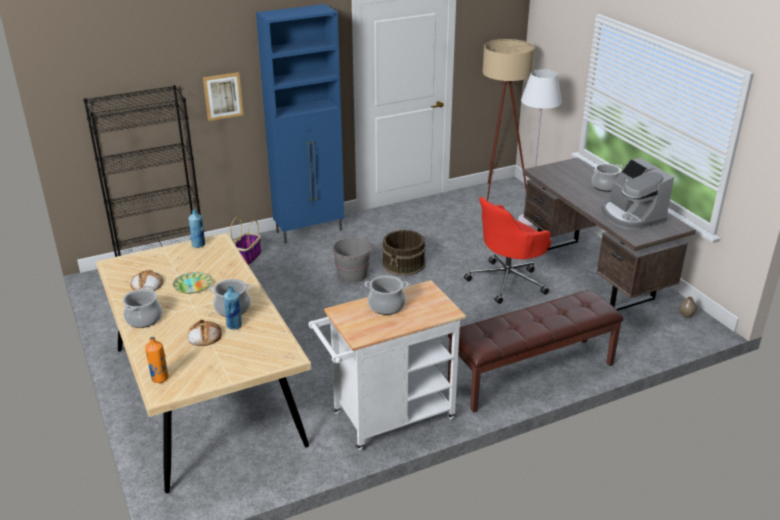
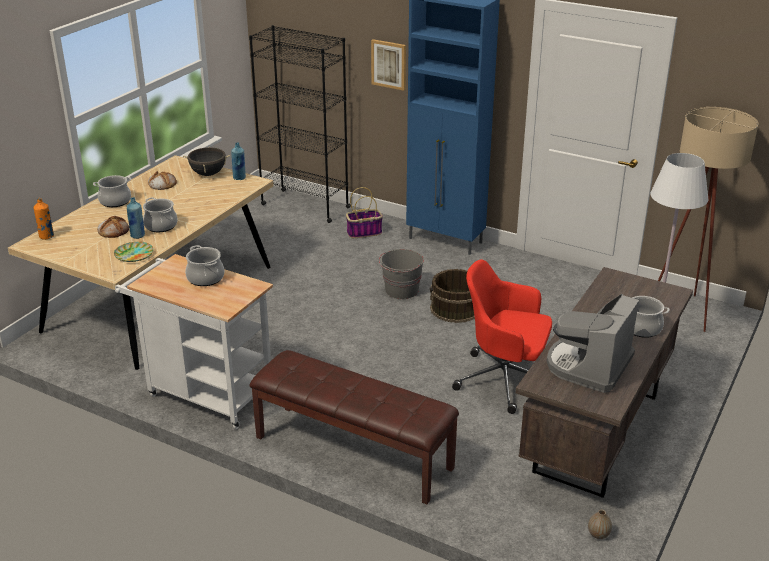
camera: 55 degrees right, 0 degrees up
(166, 256) = (208, 174): none -> black cooking pot
(192, 285) = (178, 199): plate -> plate (134, 254)

